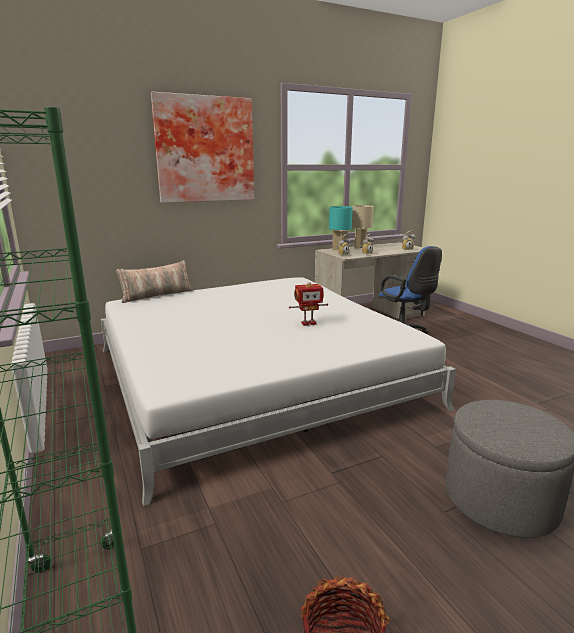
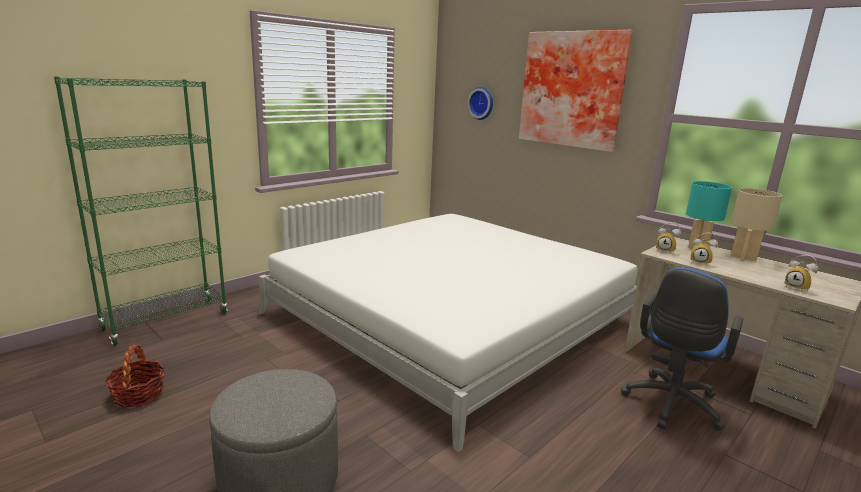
camera: 70 degrees right, 0 degrees up
(95, 170) = (482, 103): none -> wall clock
(157, 295) = (479, 221): pillow -> none
(308, 323) = (458, 280): toy robot -> none

